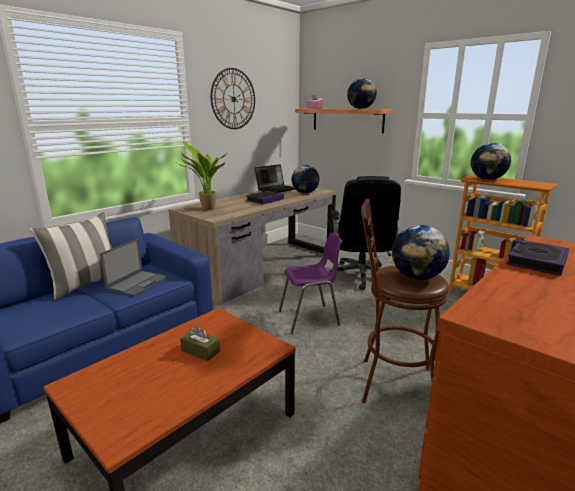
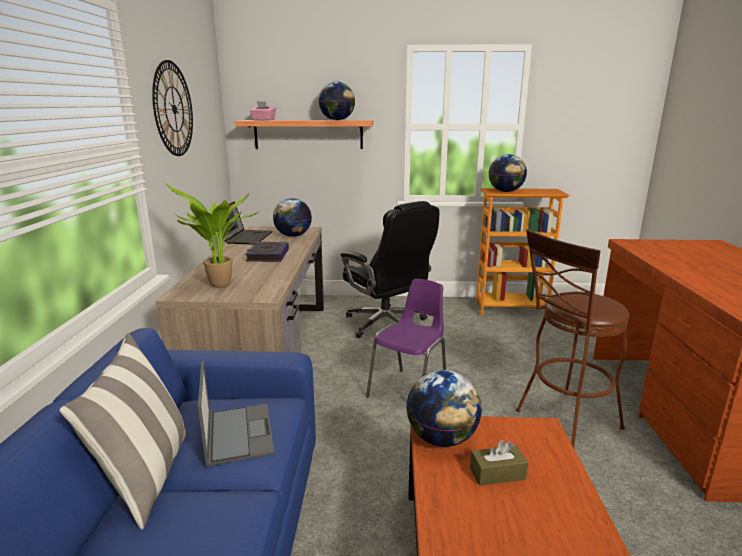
camera: 40 degrees left, 0 degrees up
(417, 277) = (596, 301): globe -> globe (441, 438)
(536, 261) = (670, 261): book -> none

